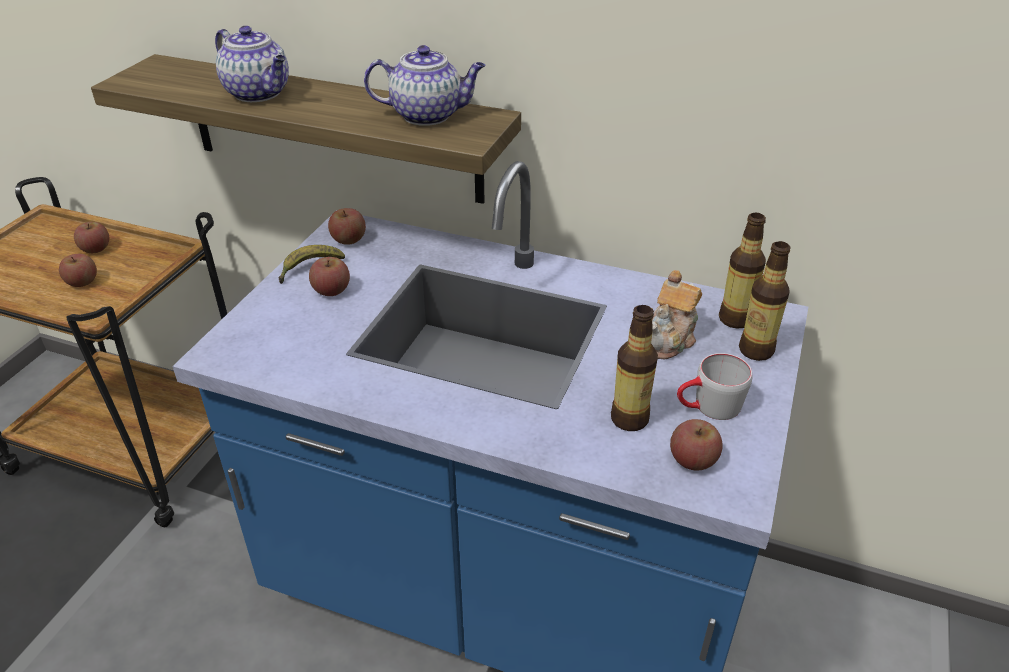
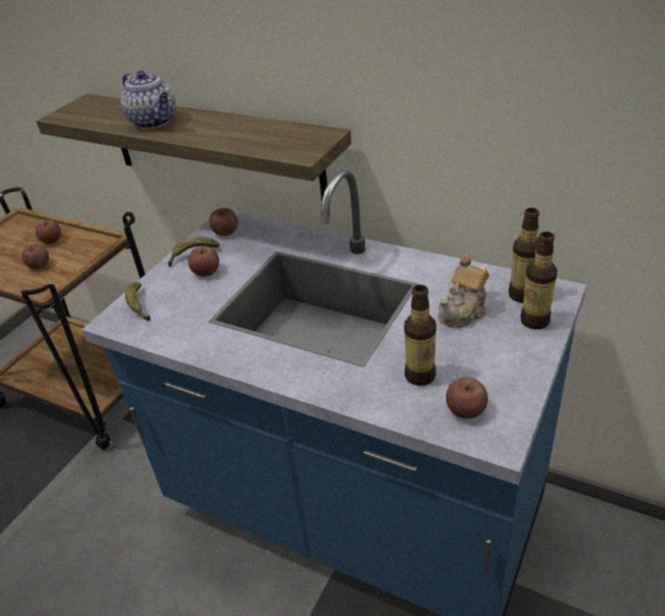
camera: 10 degrees right, 0 degrees up
(247, 335) = (138, 306): none -> banana
(428, 115) = (277, 134): teapot -> none
(708, 408) = (486, 368): grey mug -> none

